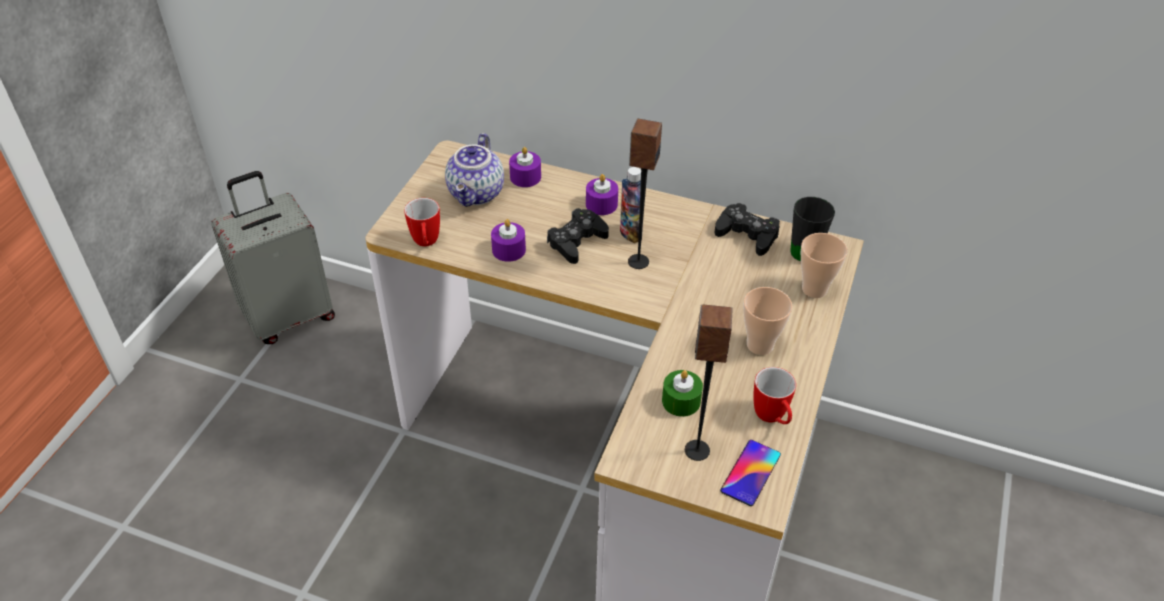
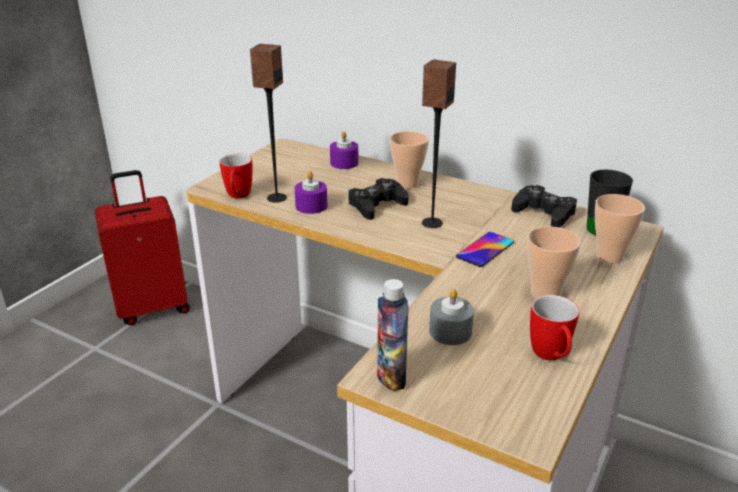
camera: 10 degrees right, 15 degrees down
(289, 316) = (152, 307): grey suitcase -> red suitcase
(477, 194) = (297, 170): teapot -> none
(601, 204) = (407, 184): purple candle -> cup
(630, 233) = (429, 204): bottle -> bottle (391, 377)
(681, 401) = (450, 331): green candle -> grey candle
(696, 450) = (458, 376): speaker -> speaker (276, 198)
(750, 473) = (518, 405): phone -> phone (485, 250)

